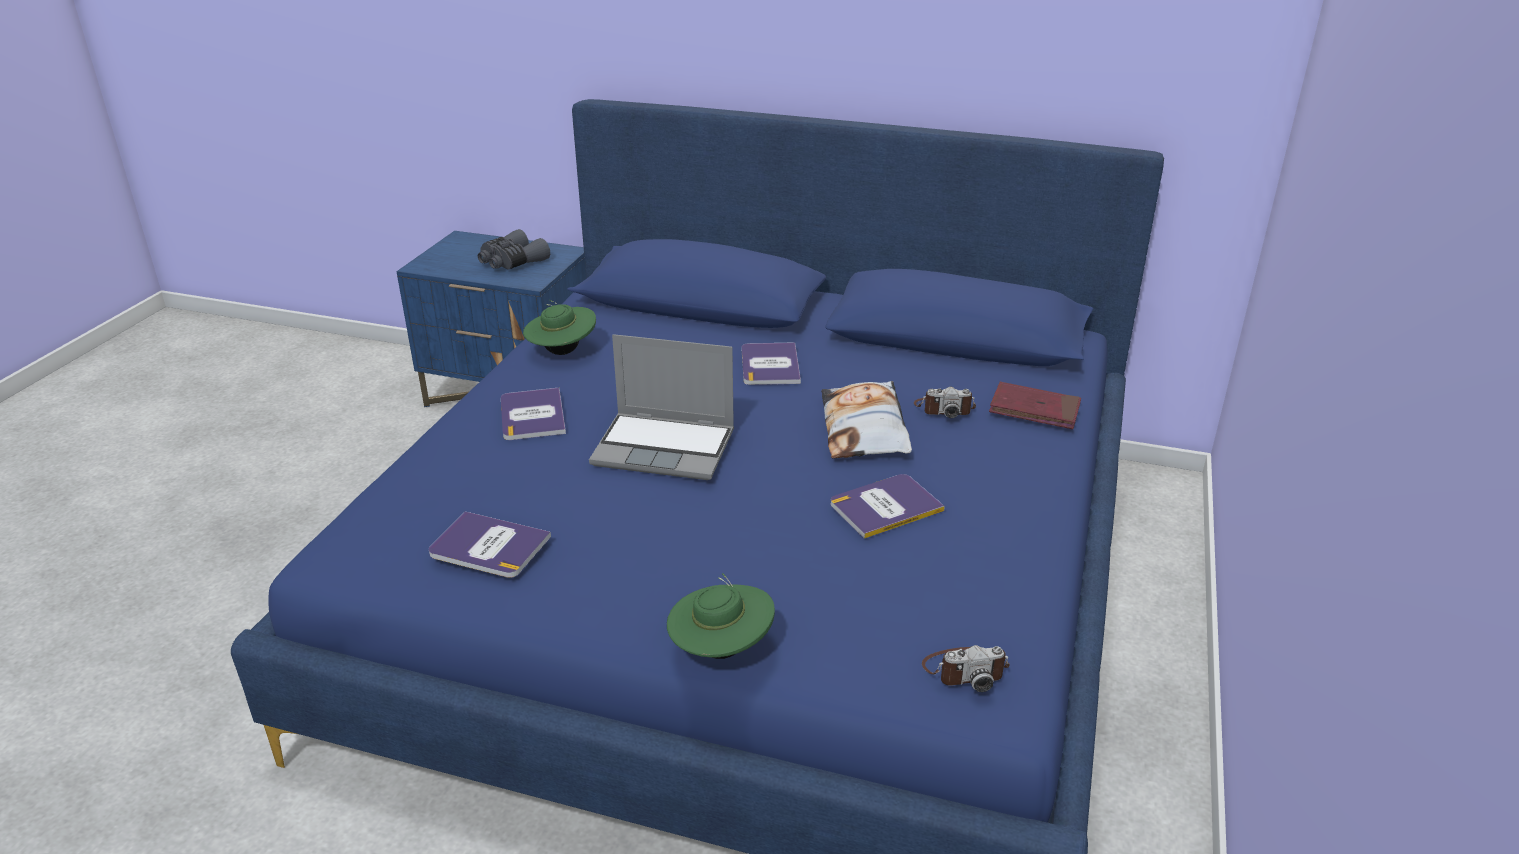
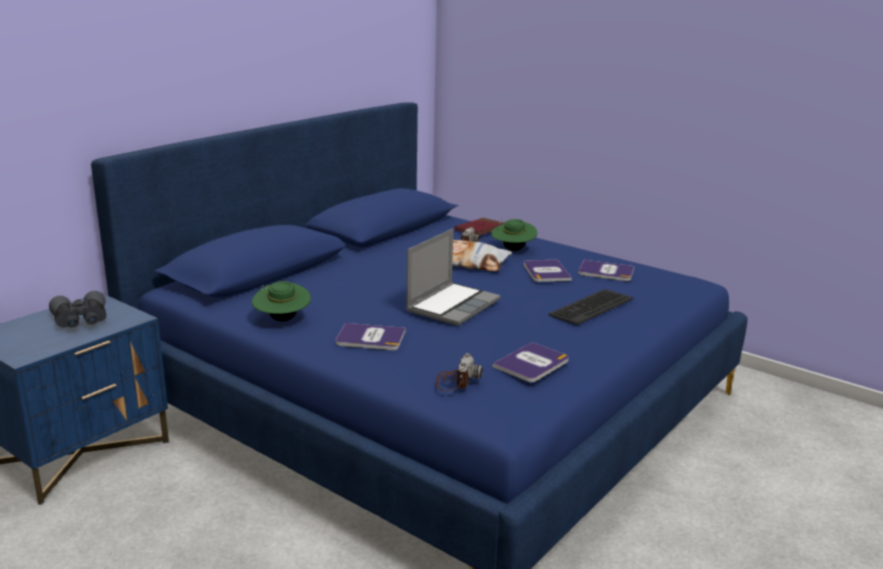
camera: 70 degrees left, 10 degrees down
(721, 649) = (647, 324): green hat -> green hat (512, 249)
(756, 576) = (590, 307): none -> keyboard
(770, 365) = (372, 269): book -> book (606, 271)
(964, 670) = (677, 283): camera -> camera (456, 381)

